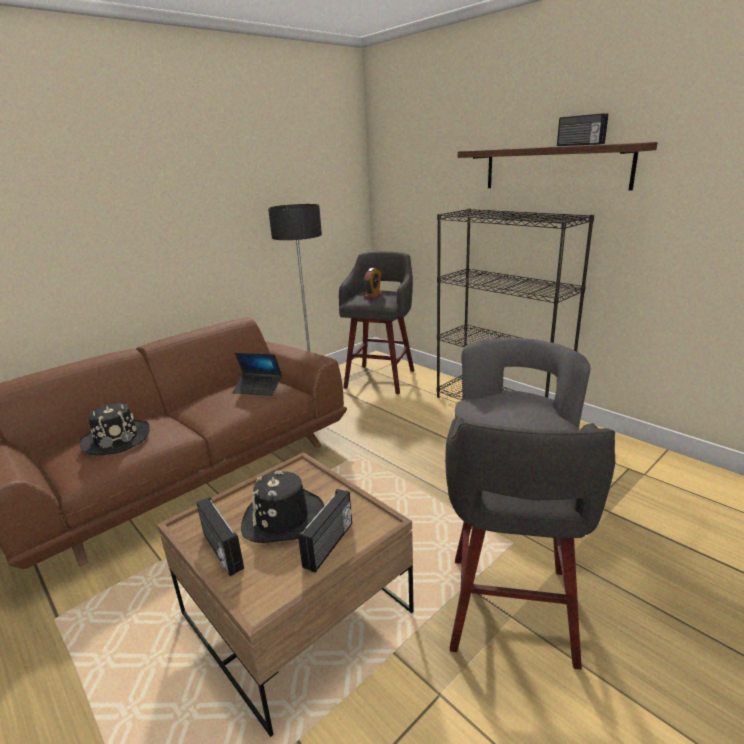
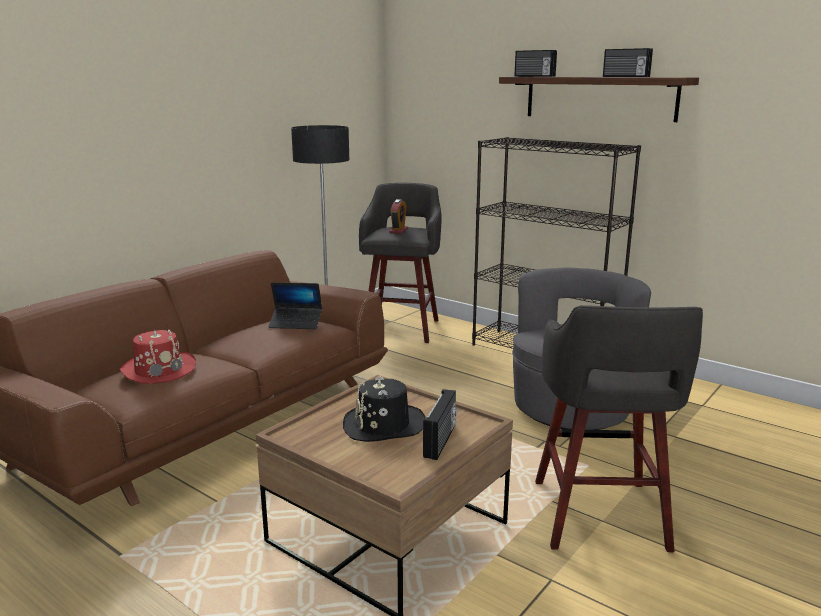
camera: 10 degrees left, 5 degrees down
(116, 438) = (158, 369): black hat -> red hat
(221, 551) = (335, 451): radio -> radio (534, 76)

